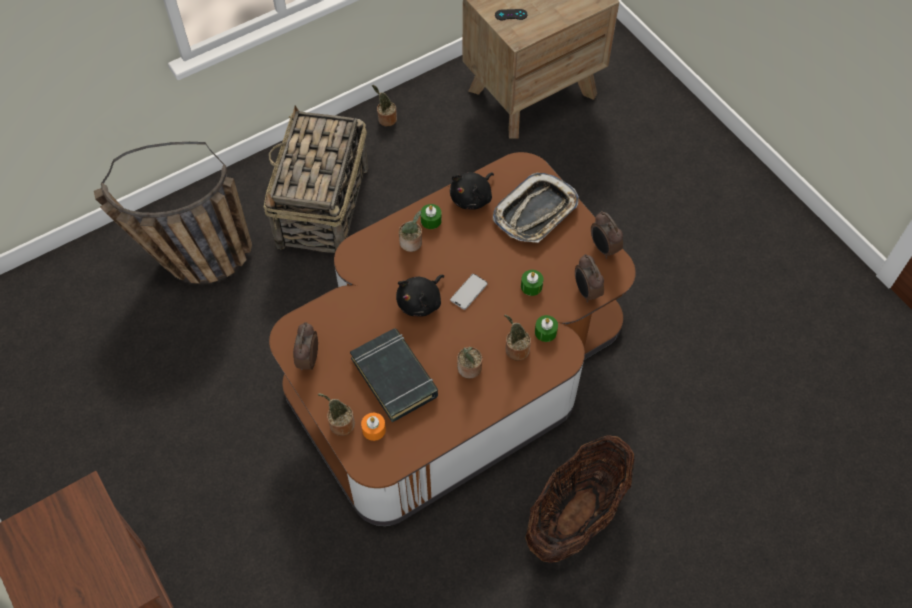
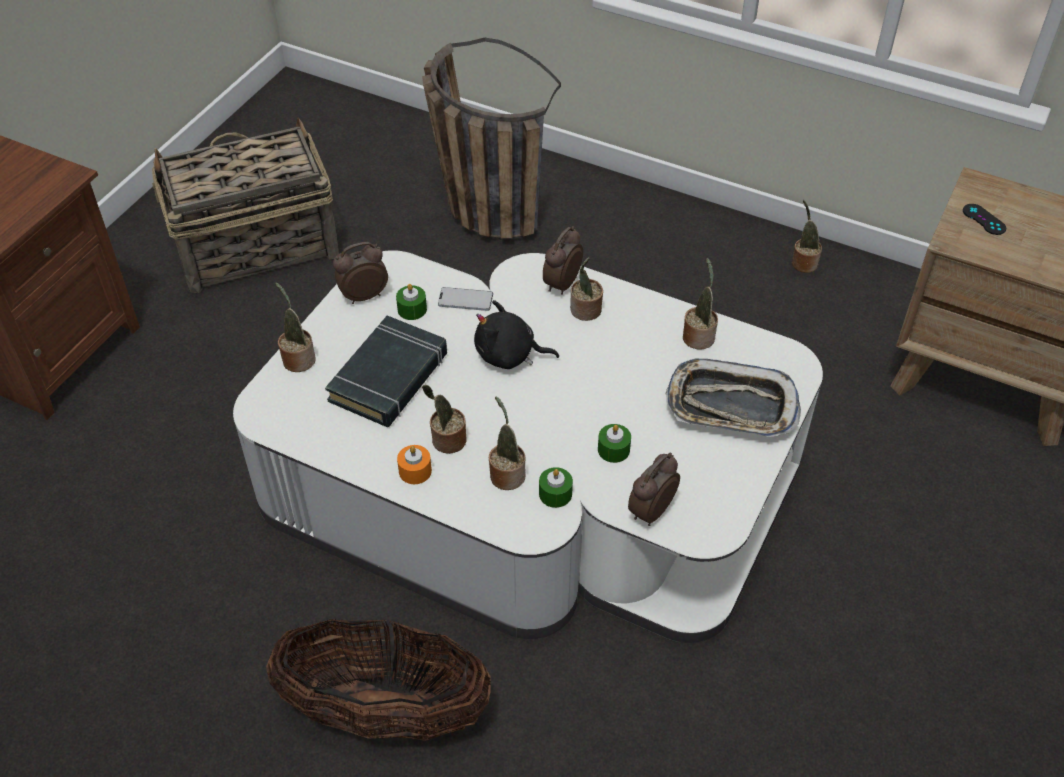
camera: 60 degrees right, 10 degrees down
(322, 208) = (633, 268): basket -> basket (254, 247)
(374, 429) = (308, 390): orange candle -> orange candle (415, 471)
(431, 220) = (632, 313): green candle -> green candle (412, 309)
(456, 353) = (533, 478): brown coffee table -> white coffee table
(468, 292) = (557, 392): phone -> phone (465, 300)
(472, 198) = (698, 336): black plush toy -> potted plant
(603, 249) = (735, 501): alarm clock -> alarm clock (561, 284)

